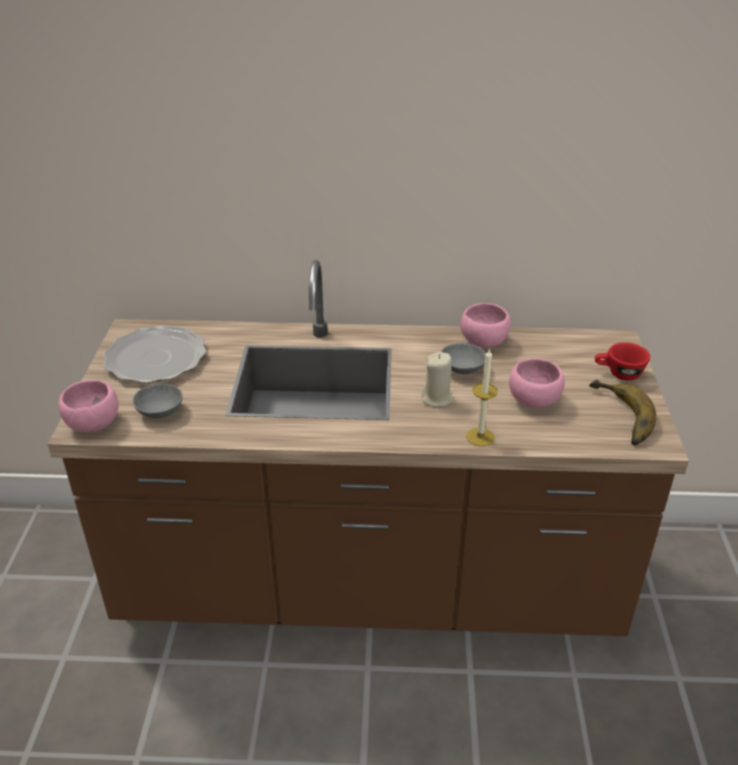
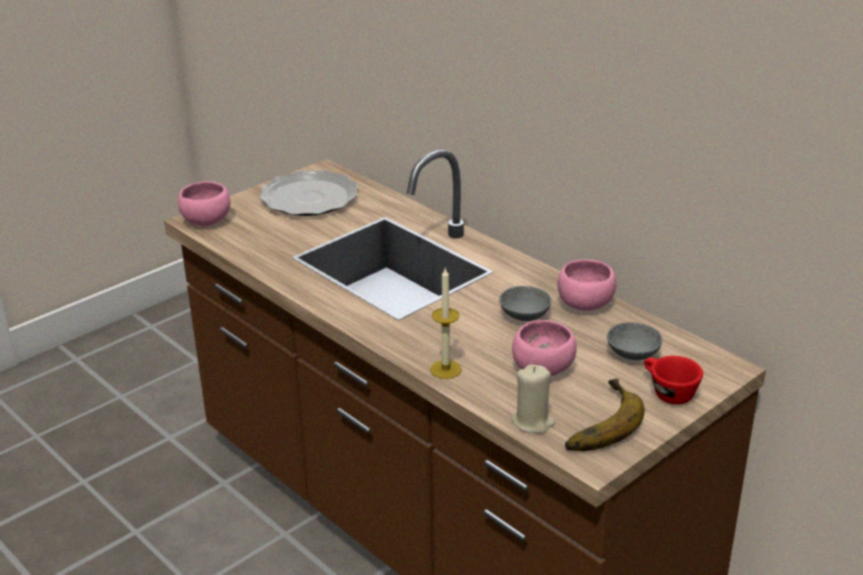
camera: 45 degrees right, 5 degrees down
(160, 411) = (256, 234): grey bowl -> grey bowl (633, 353)
(437, 398) = (463, 325): beige candle -> beige candle (532, 422)

